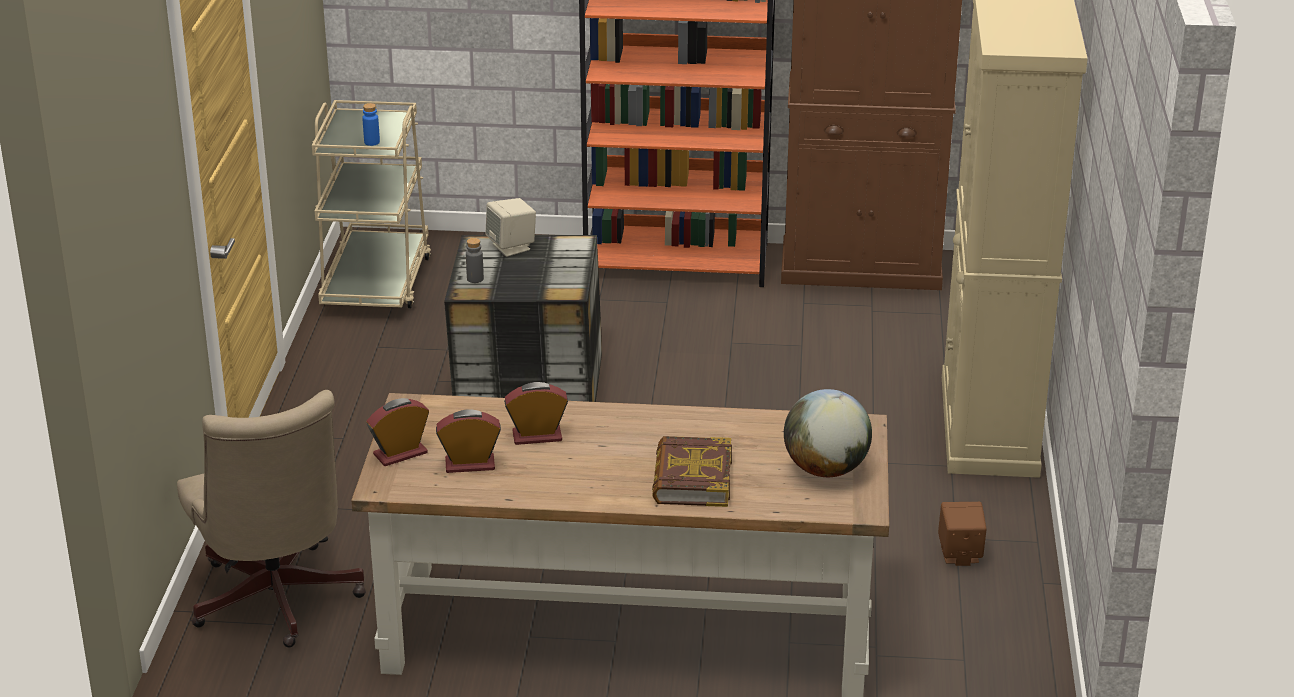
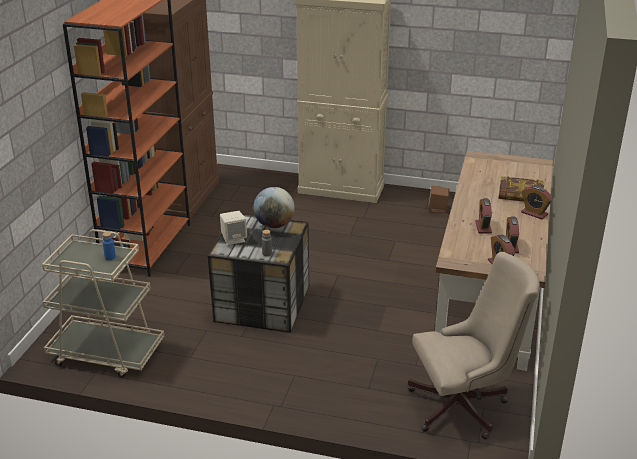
camera: 80 degrees left, 0 degrees up
(609, 493) = (534, 213): none -> alarm clock
(826, 469) = (511, 166): globe -> globe (274, 225)

